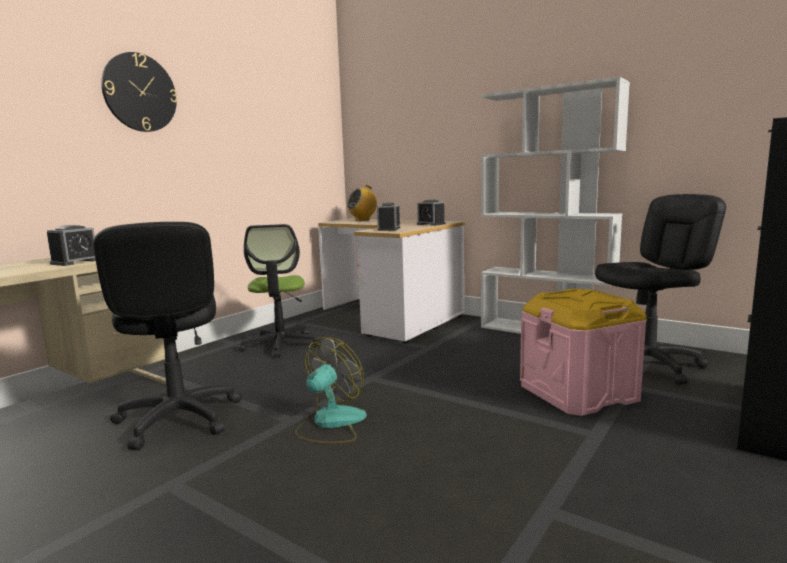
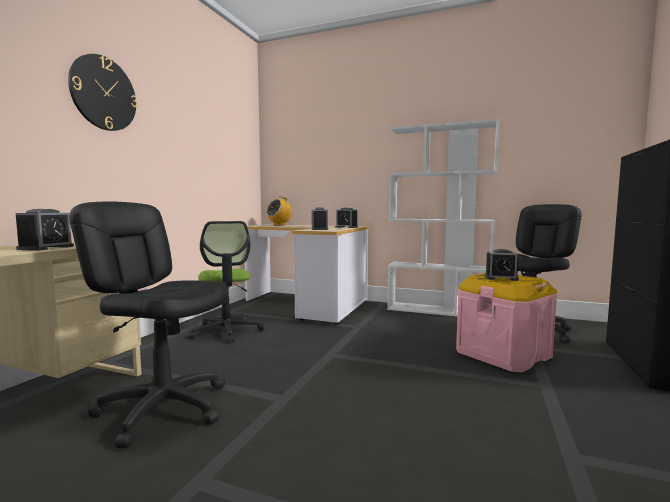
camera: 15 degrees left, 5 degrees down
(178, 419) = (164, 408): black office chair -> black office chair turned 150 degrees clockwise
(330, 423) = (323, 398): fan -> none
(574, 298) = (501, 278): none -> alarm clock

